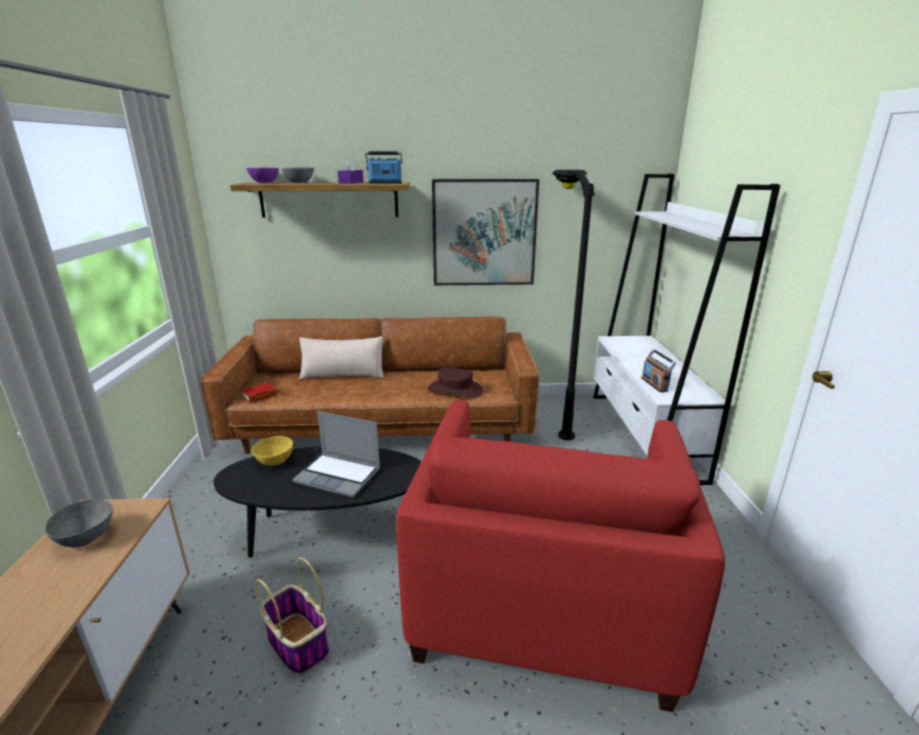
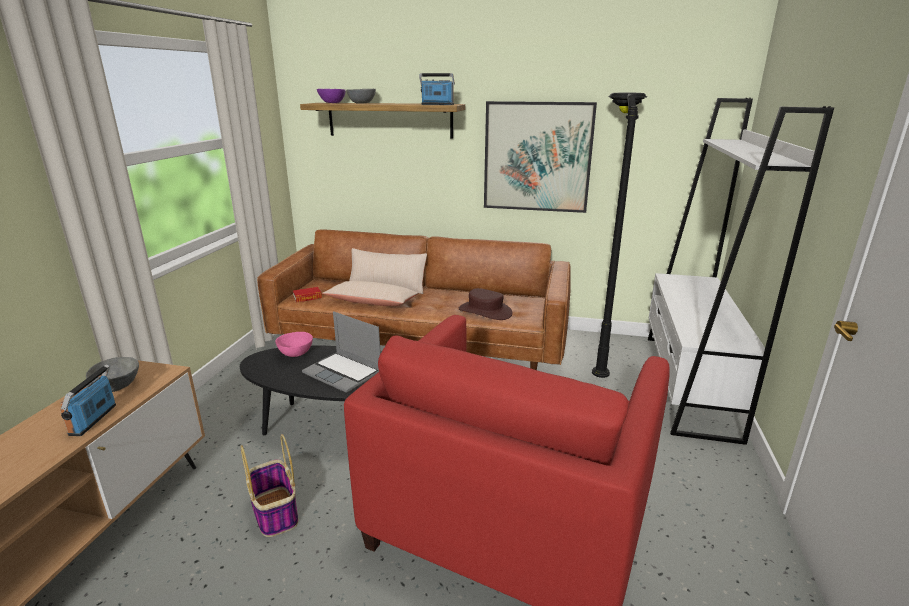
camera: 15 degrees right, 0 degrees up
(274, 462) = (295, 354): yellow bowl -> pink bowl
(334, 393) = (372, 302): none -> beige pillow
(351, 183) = (407, 103): purple tissue box -> none
(654, 384) = (691, 326): radio -> radio (94, 420)

